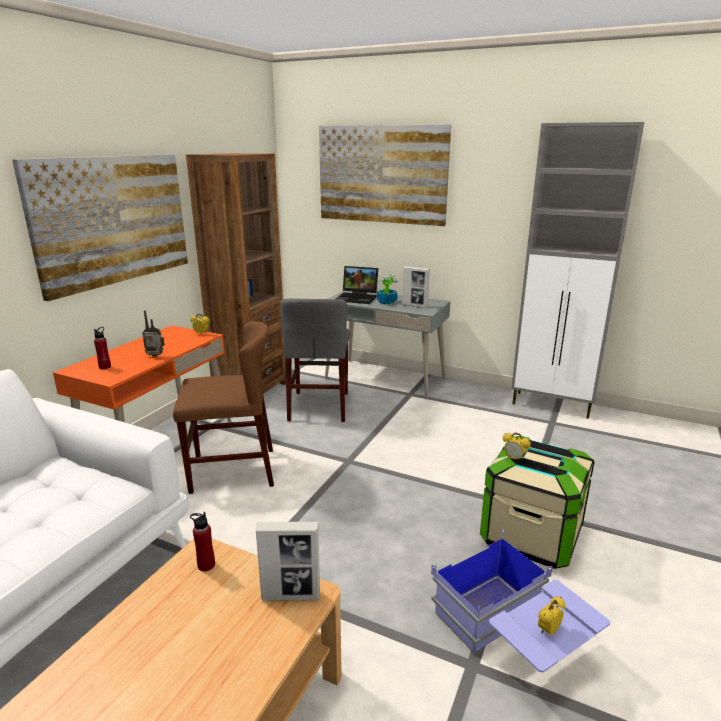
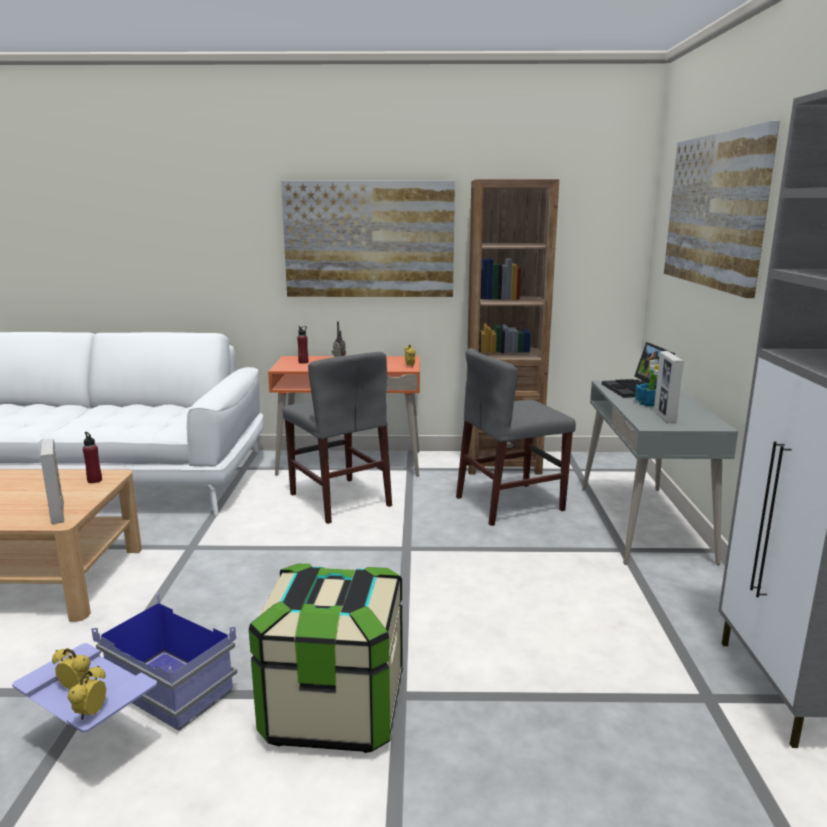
camera: 65 degrees right, 5 degrees down
(233, 470) = (339, 499): brown chair -> grey chair
(514, 459) = (309, 569): alarm clock -> alarm clock (91, 713)

